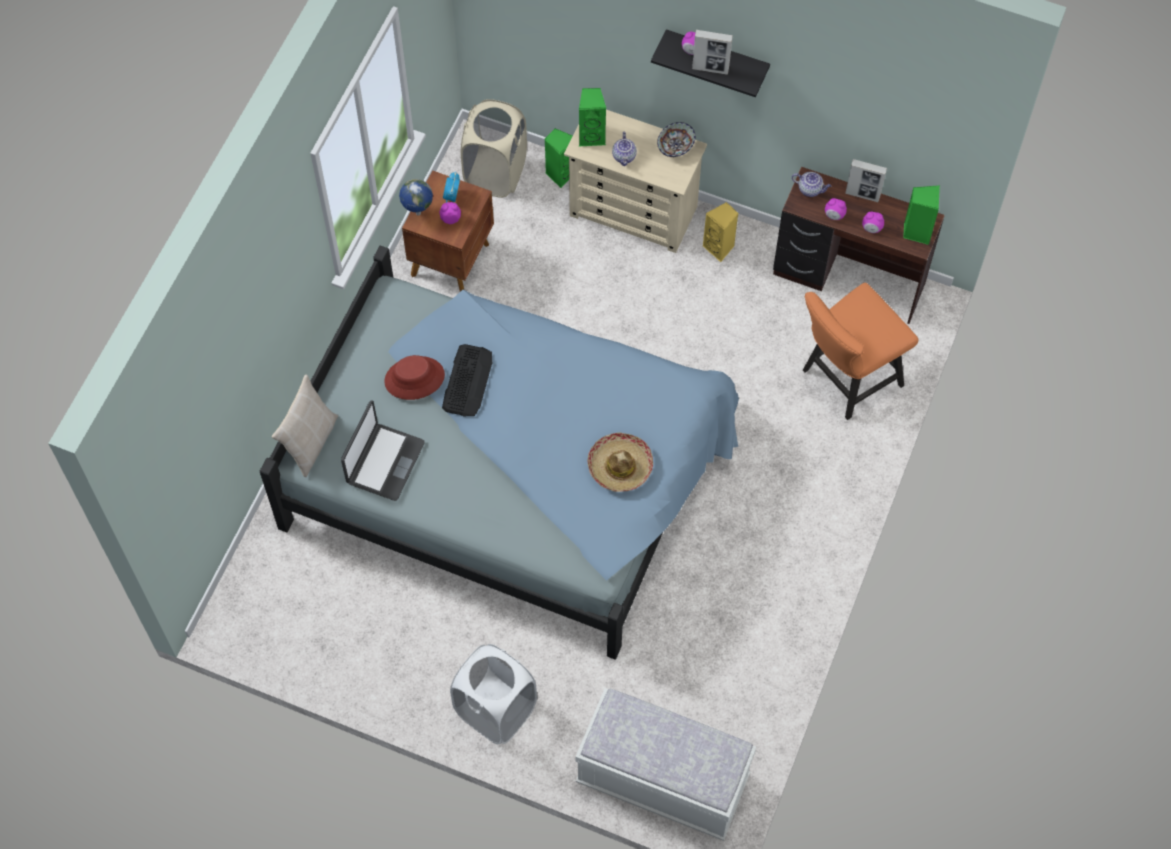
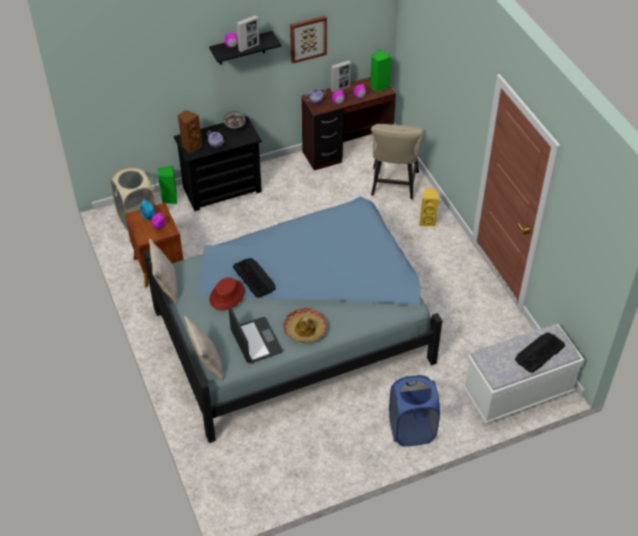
camera: 45 degrees left, 15 degrees down
(370, 308) = (166, 286): none -> beige pillow
(417, 213) = (139, 235): globe -> none
(495, 711) = (411, 430): white laundry basket -> blue laundry basket
(592, 136) = (191, 146): green speaker -> brown speaker
(620, 466) = (368, 258): hat -> hat (305, 329)
(634, 211) = (222, 189): beige dresser -> black dresser
(683, 761) = (539, 352): none -> keyboard
(720, 248) = (278, 177): yellow speaker -> yellow speaker (427, 221)
(827, 104) = (308, 38): none -> picture
(846, 380) = (393, 186): orange chair -> beige chair

